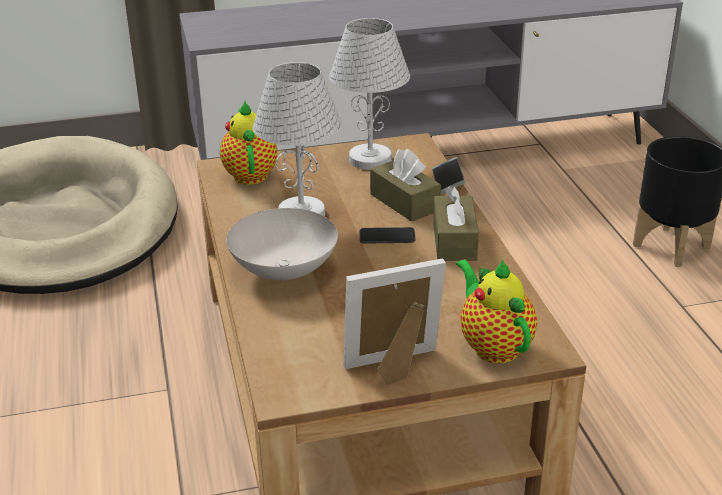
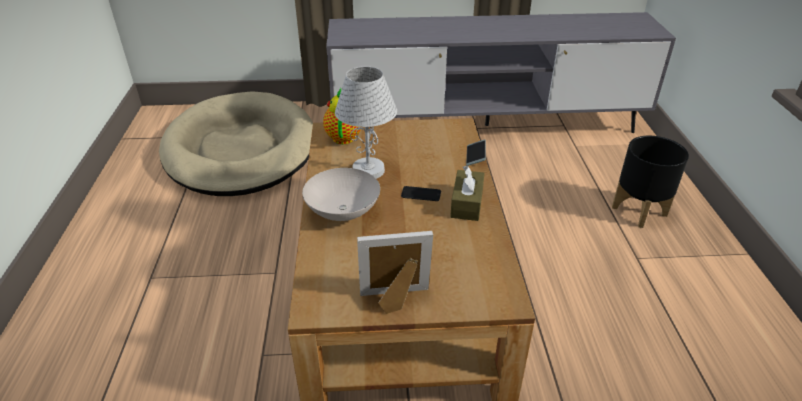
camera: 10 degrees right, 5 degrees up
(370, 159) = (427, 133): white table lamp -> none
(404, 202) = (441, 169): brown tissue box -> none
(493, 346) = (470, 292): teapot -> none

